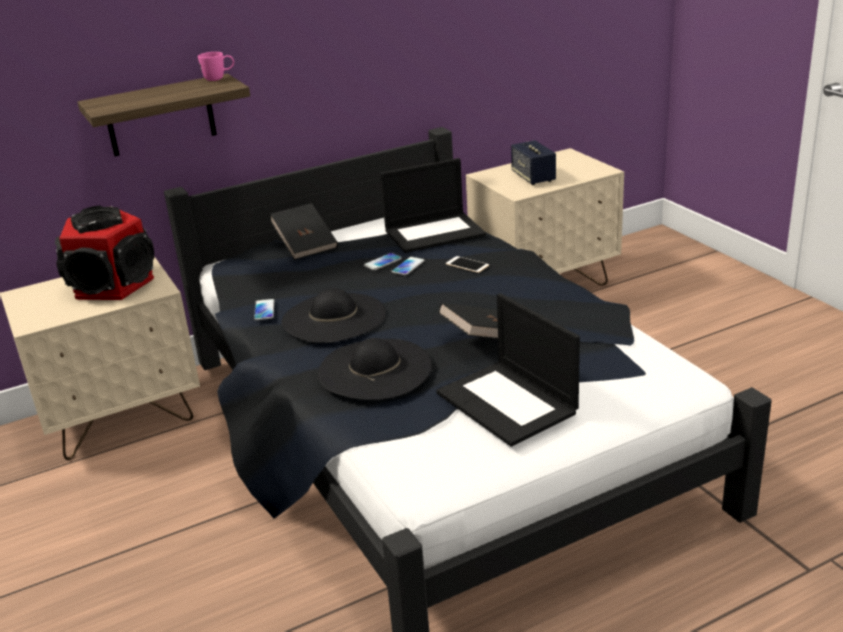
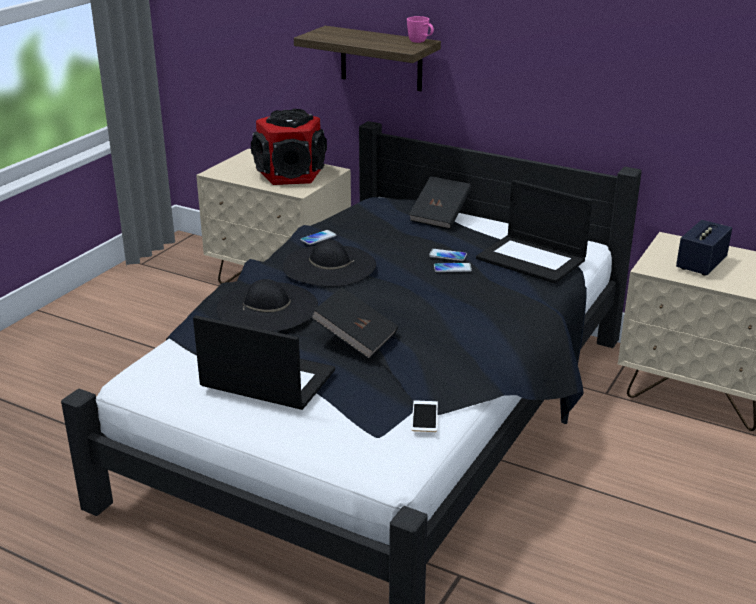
camera: 55 degrees right, 0 degrees up
(467, 265) = (485, 292): phone -> phone (424, 416)
(508, 403) = (266, 379): laptop -> laptop turned 90 degrees clockwise

